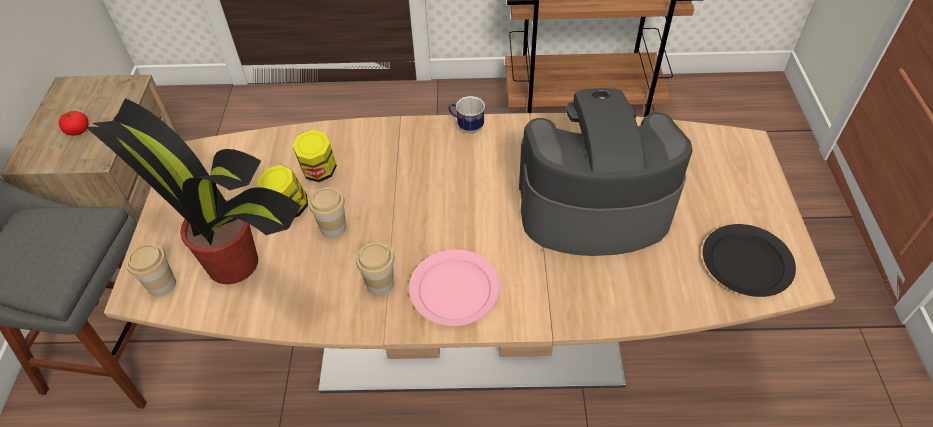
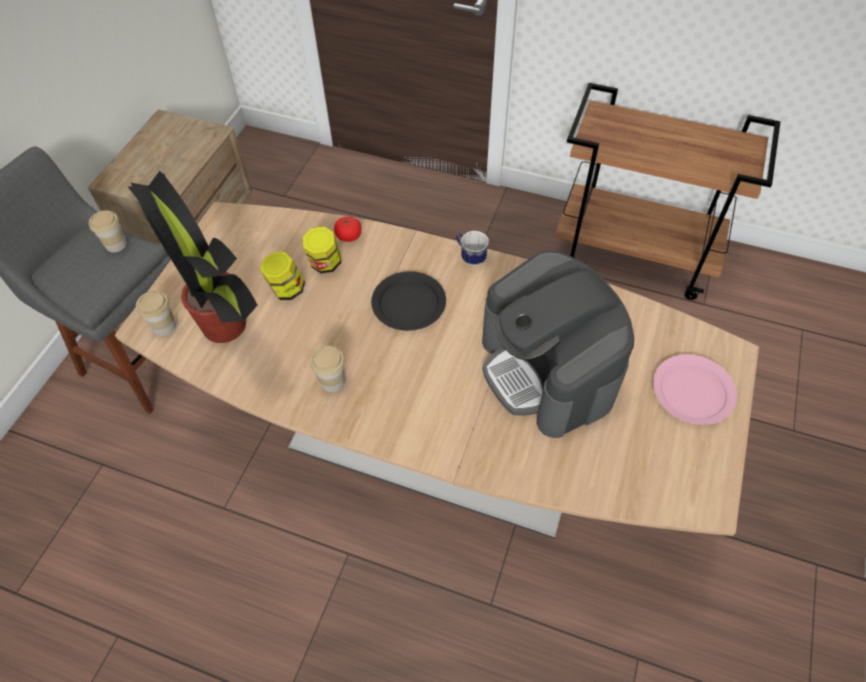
camera: 20 degrees right, 5 degrees up
(78, 131) = (158, 165): tomato -> tomato (348, 236)
(333, 228) = (315, 319): cup -> cup (116, 244)
(455, 289) = (392, 407): pink plate -> pink plate (693, 391)
(592, 207) = (548, 370): coffee machine -> coffee machine turned 135 degrees counterclockwise
(746, 262) = (666, 469): black plate -> black plate (408, 303)

